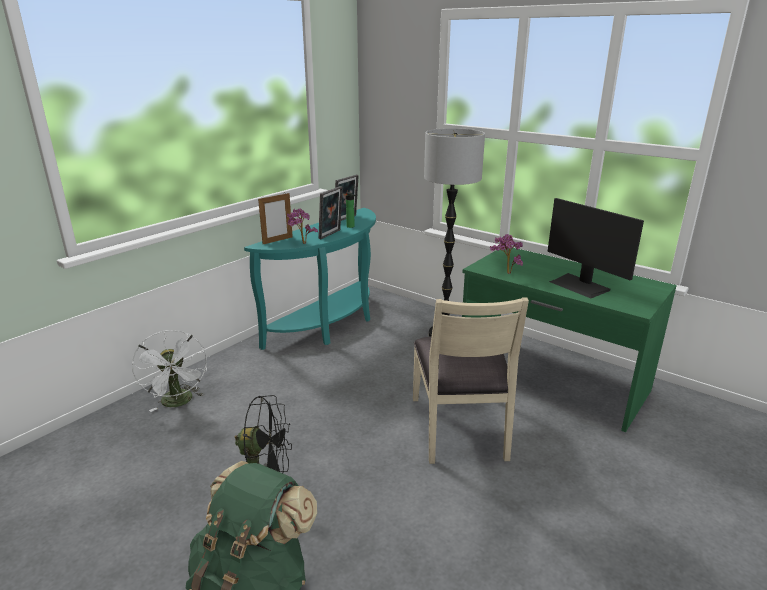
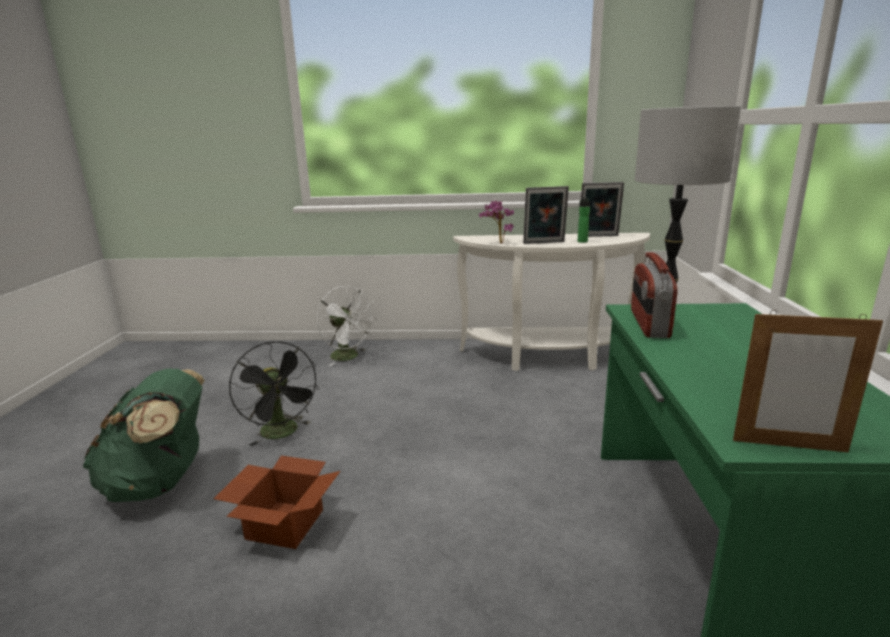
camera: 55 degrees right, 5 degrees down
(179, 402) = (349, 357): white fan -> white fan turned 75 degrees counterclockwise
(277, 240) = (488, 237): picture frame -> picture frame (789, 446)
(330, 325) = (548, 358): turquoise console table -> white console table
(395, 520) = (284, 523): none -> cardboard box
(460, 427) = (482, 505): beige chair -> none
(505, 273) = (648, 324): potted plant -> radio
(580, 285) = (727, 374): monitor -> none

